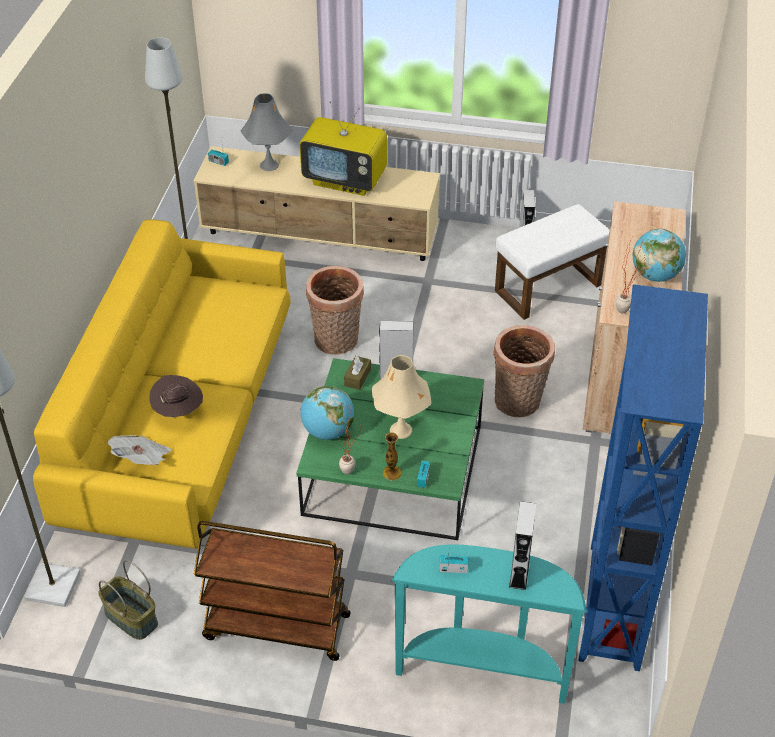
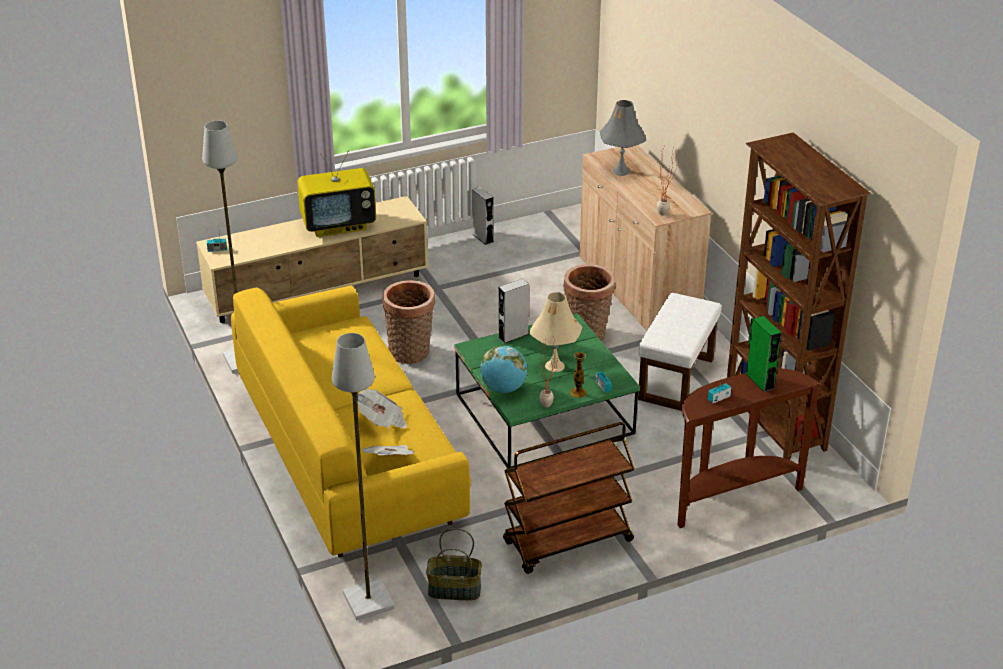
camera: 35 degrees left, 10 degrees down
(178, 412) = (382, 421): brown hat -> newspaper
(269, 165) = (263, 237): grey table lamp -> grey table lamp (621, 171)
(357, 377) = (486, 348): brown tissue box -> none
(482, 669) = (732, 497): turquoise console table -> brown console table
(519, 571) = (760, 381): grey speaker -> green speaker
(548, 287) = (529, 258): white ottoman -> white ottoman (675, 378)
(612, 607) = (774, 424): blue bookcase -> brown bookcase
(655, 275) = (660, 186): globe -> none

